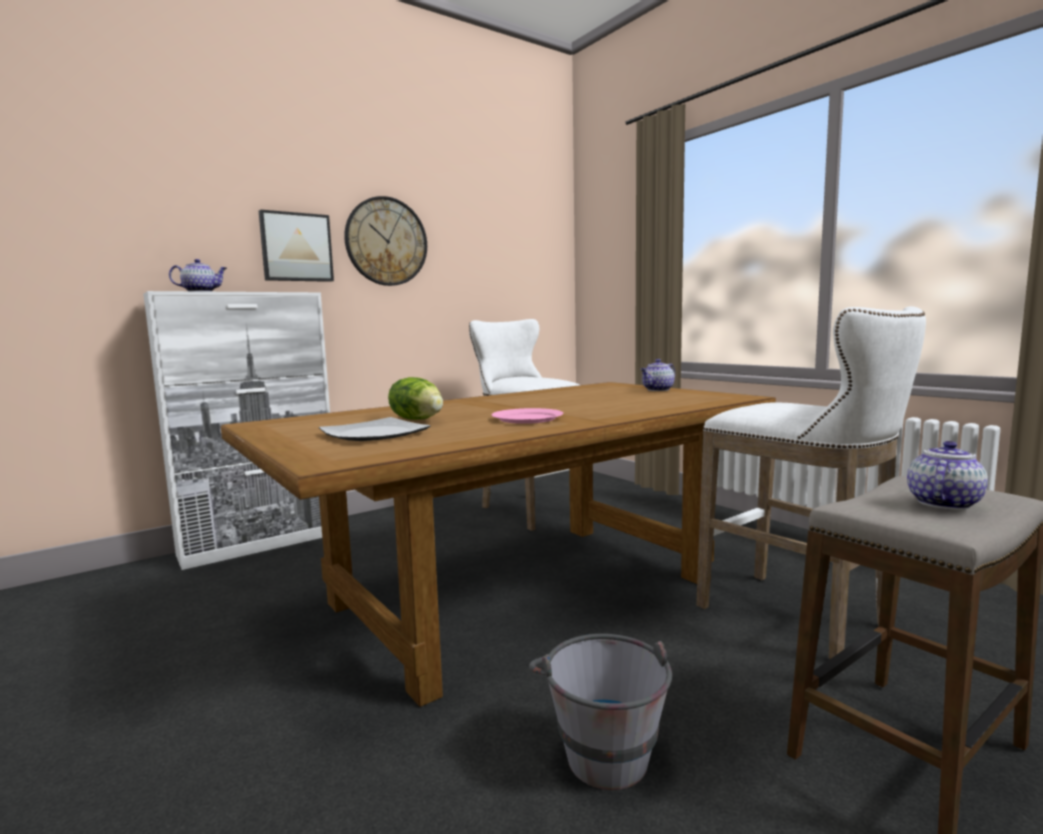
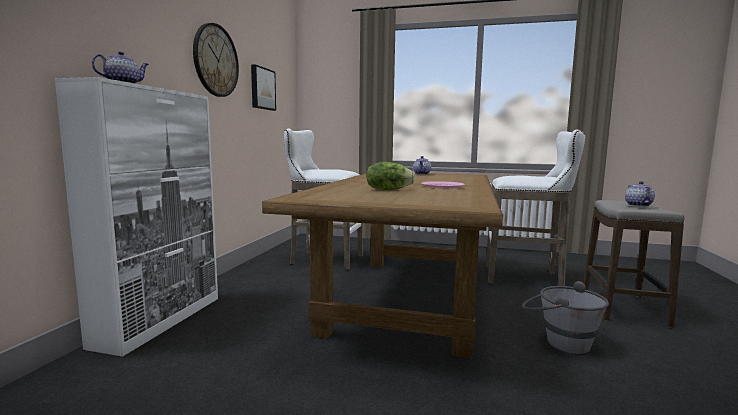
camera: 40 degrees left, 0 degrees up
(296, 247) = (164, 54): picture -> picture (262, 88)
(375, 434) = (412, 196): plate -> none

